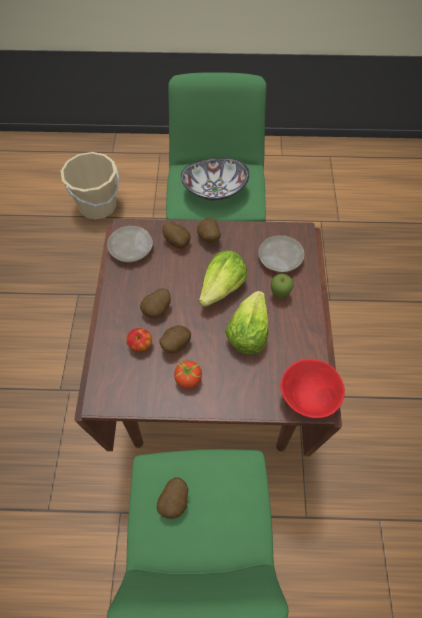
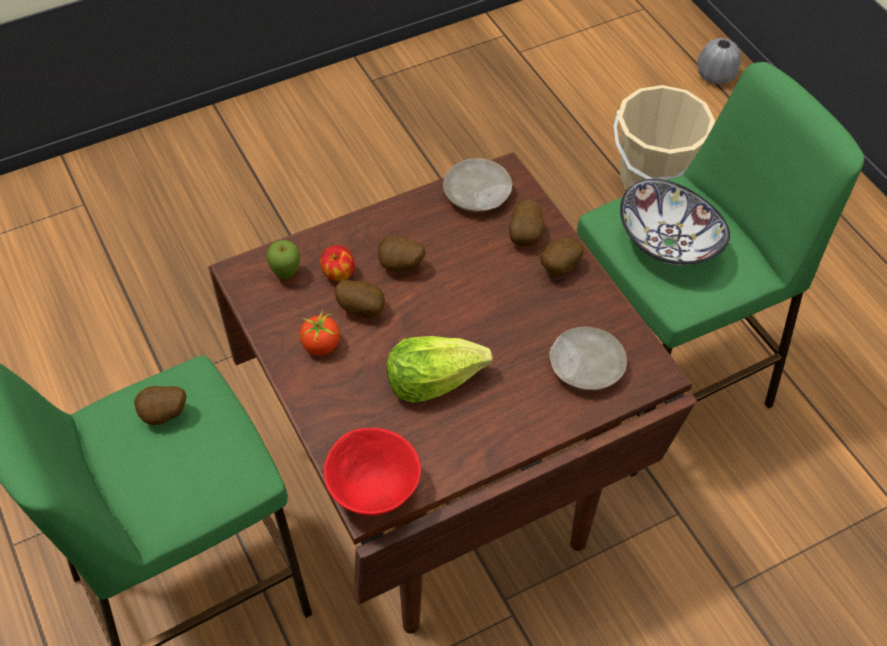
camera: 60 degrees right, 5 degrees down
(58, 148) = (716, 75): none -> grey vase
(222, 288) = (484, 320): lettuce -> none
(279, 295) = (520, 392): apple -> apple (286, 275)

